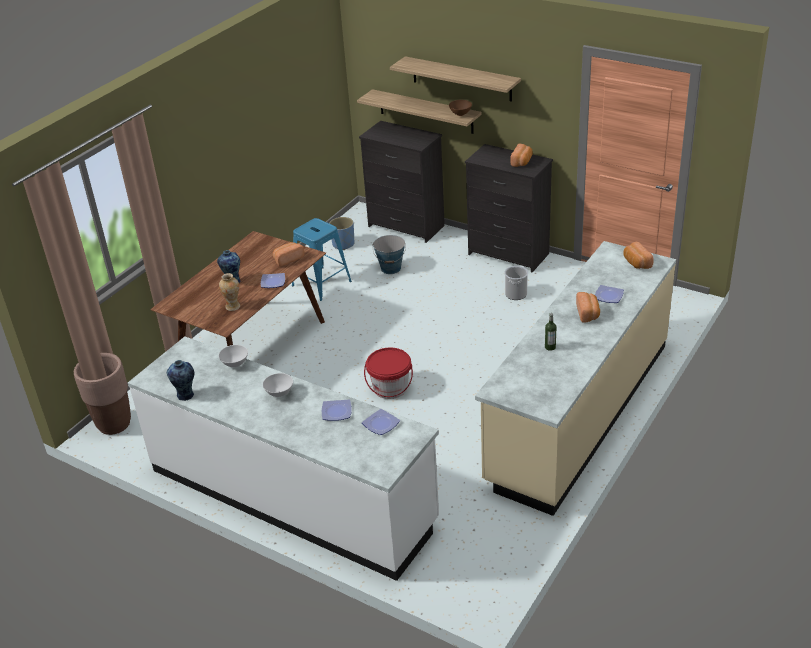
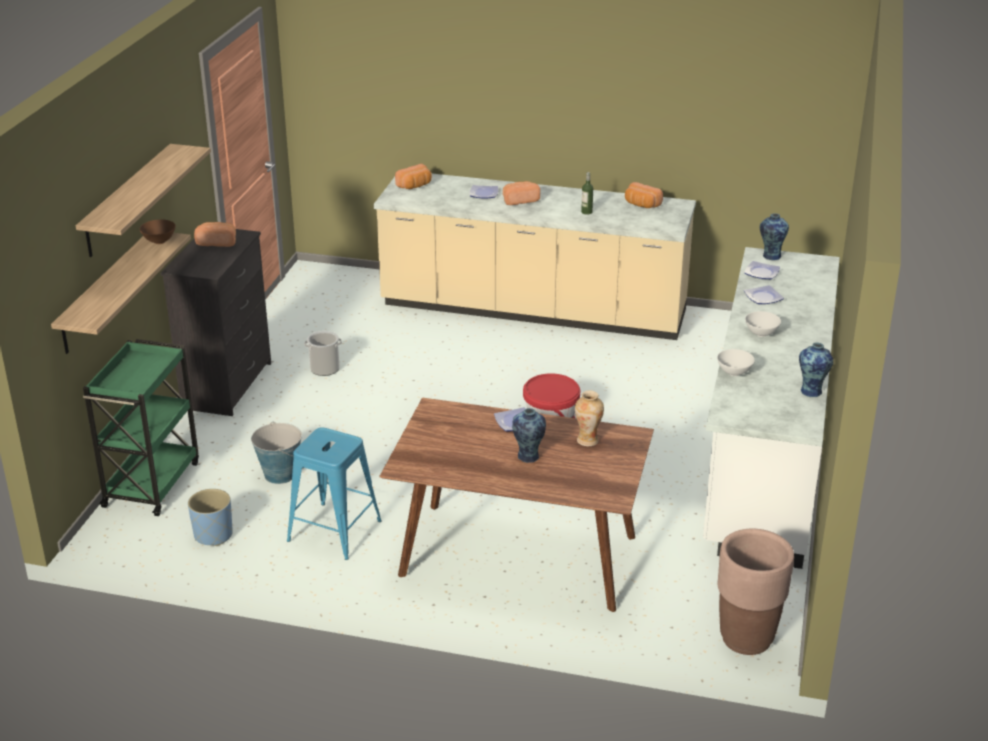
camera: 110 degrees left, 5 degrees down
(288, 259) = (451, 424): bread -> bread (641, 205)
(406, 226) = (152, 483): black dresser -> green cart
(411, 440) = (770, 256): none -> vase

